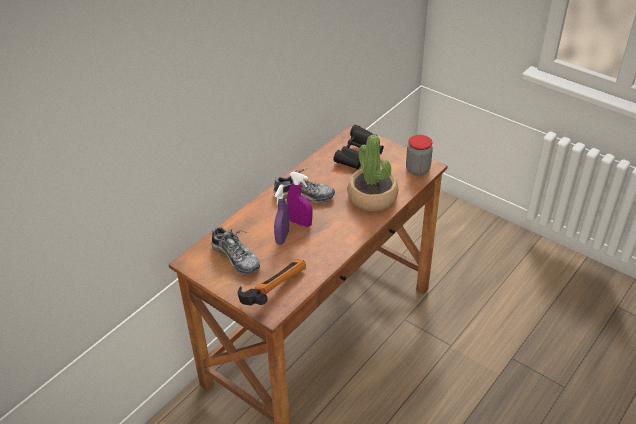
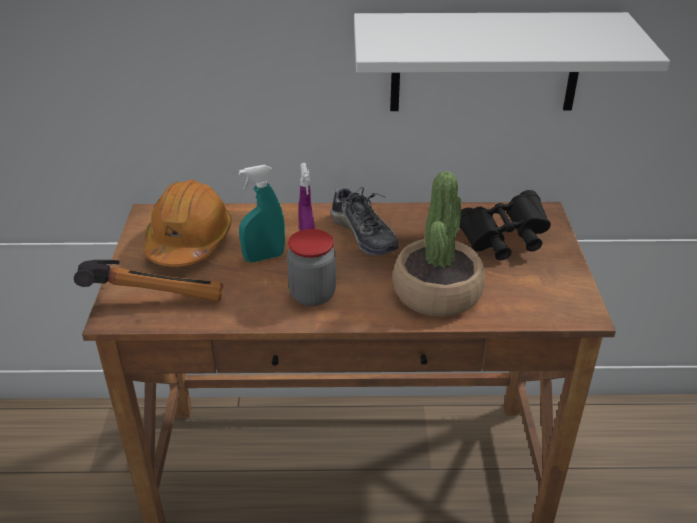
camera: 50 degrees right, 5 degrees down
(236, 257) = (189, 241): shoe -> orange hard hat
(282, 237) = (264, 257): purple spray bottle -> turquoise spray bottle
(311, 71) = (485, 62): none -> white shelf
(417, 169) = (558, 305): jar -> jar (312, 295)

